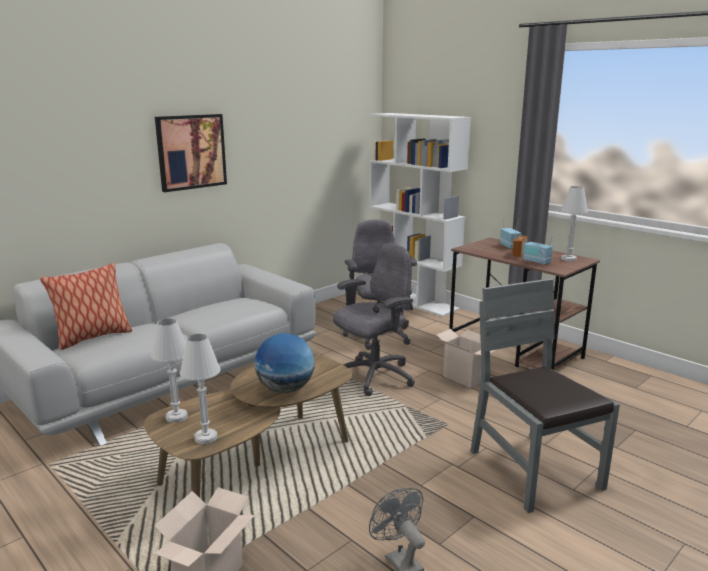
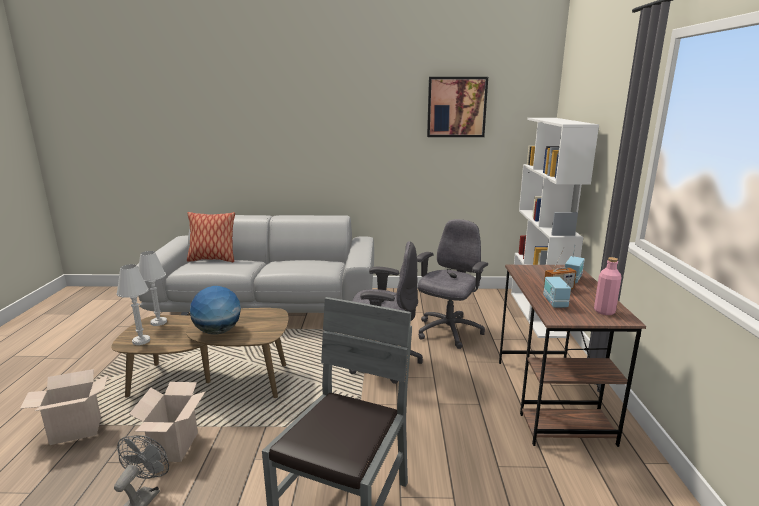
camera: 45 degrees right, 0 degrees up
(191, 152) = (333, 140): picture -> picture (456, 107)
(465, 378) = (450, 399): cardboard box -> cardboard box (175, 447)
(568, 259) = (604, 311): white table lamp -> pink bottle

